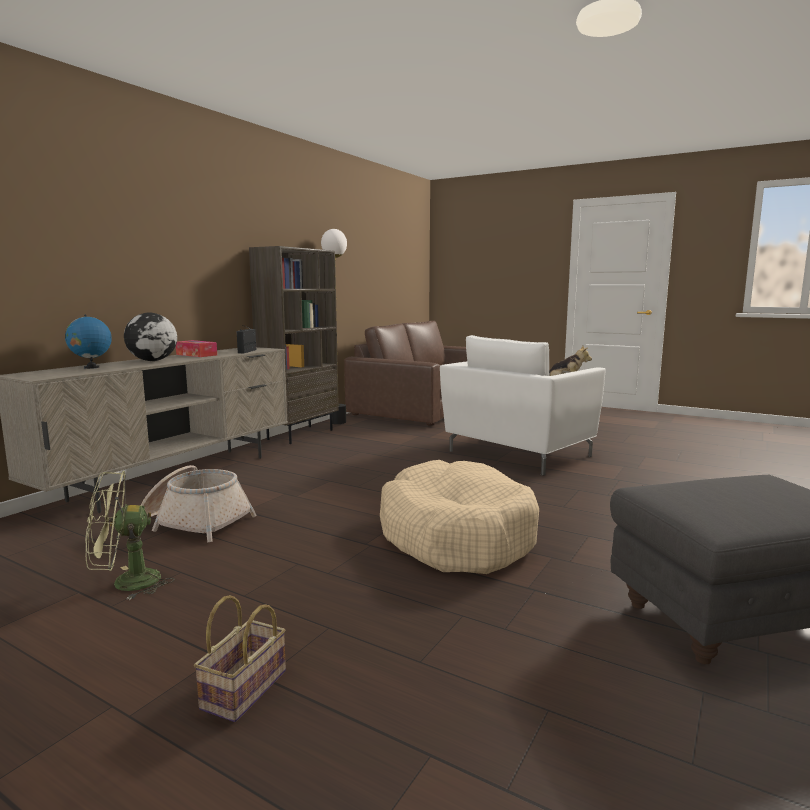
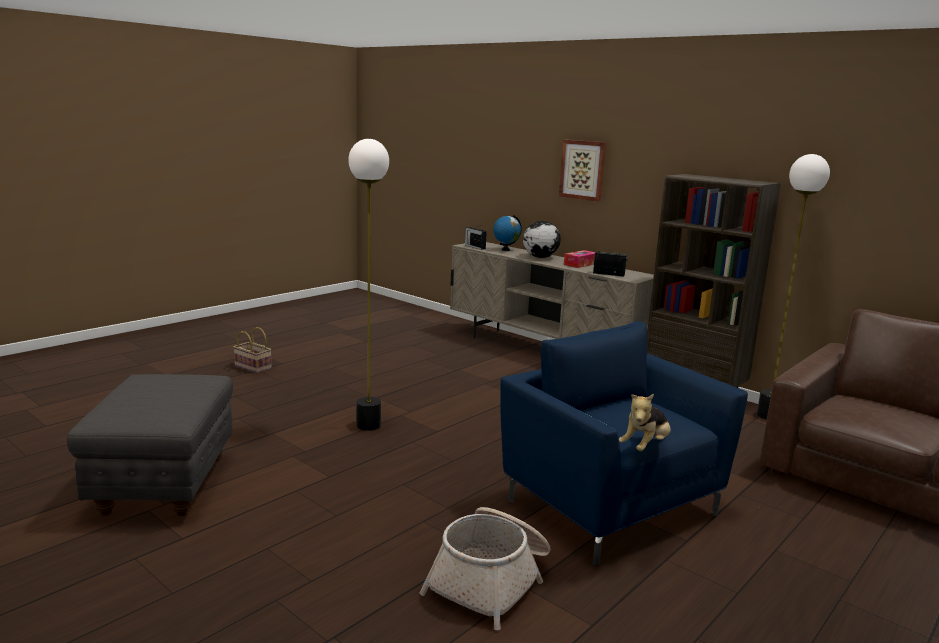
camera: 100 degrees right, 5 degrees up
(58, 374) = (474, 247): none -> radio
(126, 584) = (367, 348): green fan -> none
(147, 246) = (583, 170): none -> picture
(195, 521) = (445, 358): basket -> basket (491, 580)
(455, 536) = (368, 425): beige dog bed -> floor lamp
(516, 454) = (610, 505): white armchair -> blue armchair

